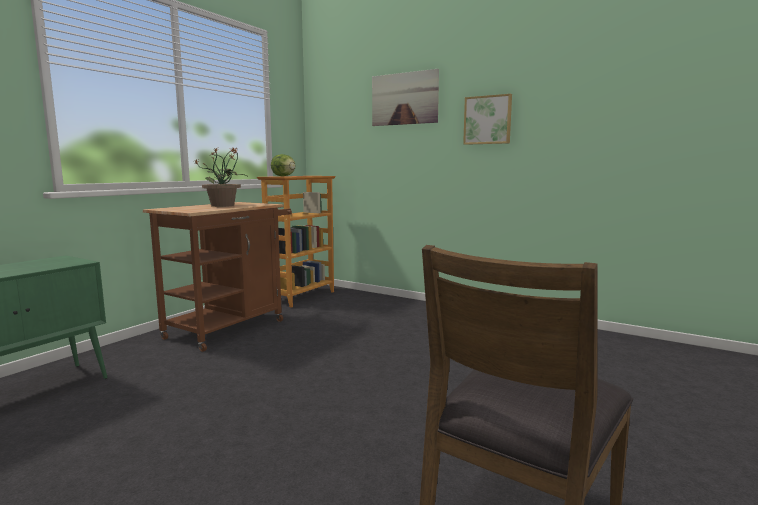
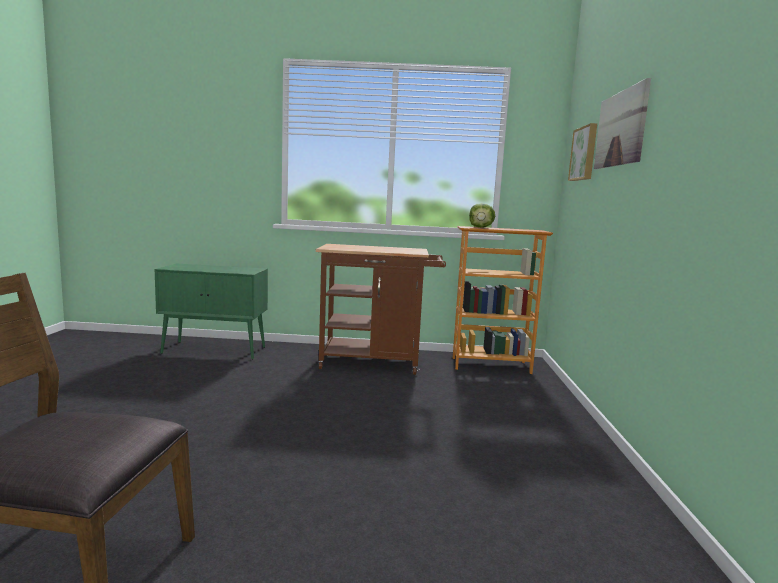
camera: 60 degrees right, 0 degrees up
(223, 205) = (382, 249): potted plant -> none
(488, 120) = (682, 154): picture -> picture (585, 153)

